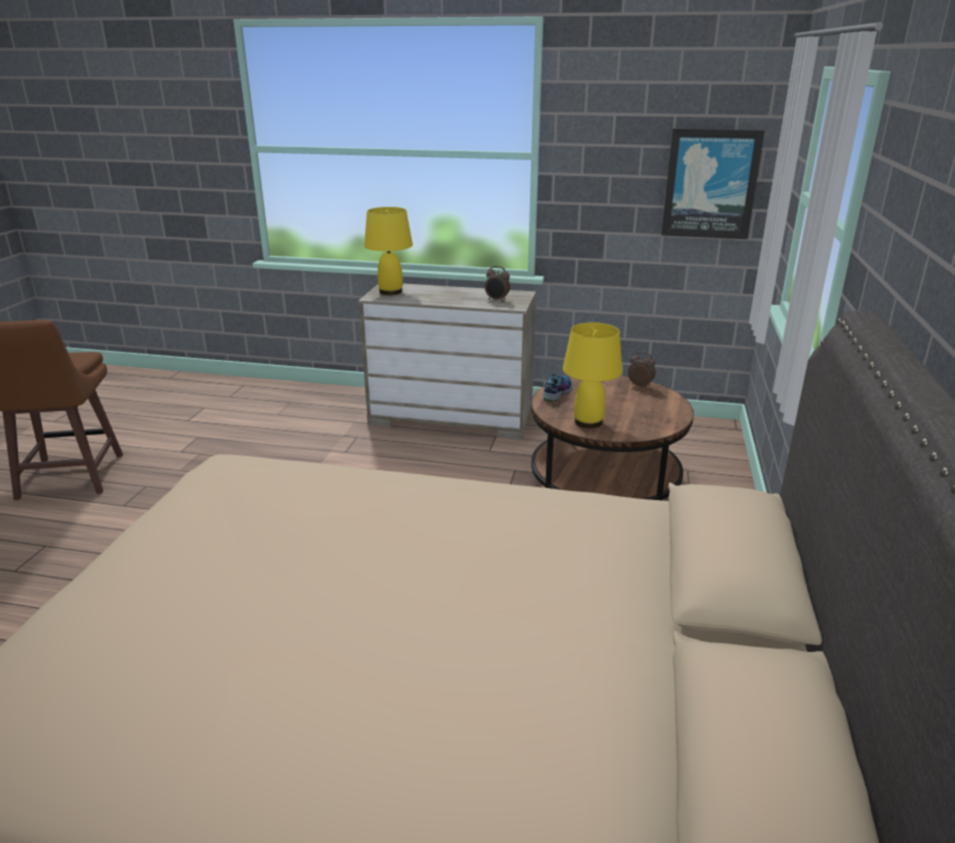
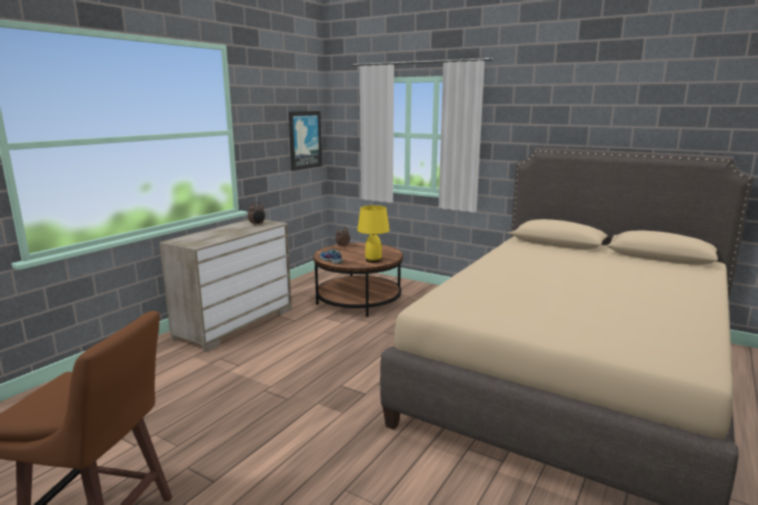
camera: 70 degrees left, 10 degrees down
(390, 291) = (191, 241): yellow table lamp -> none

